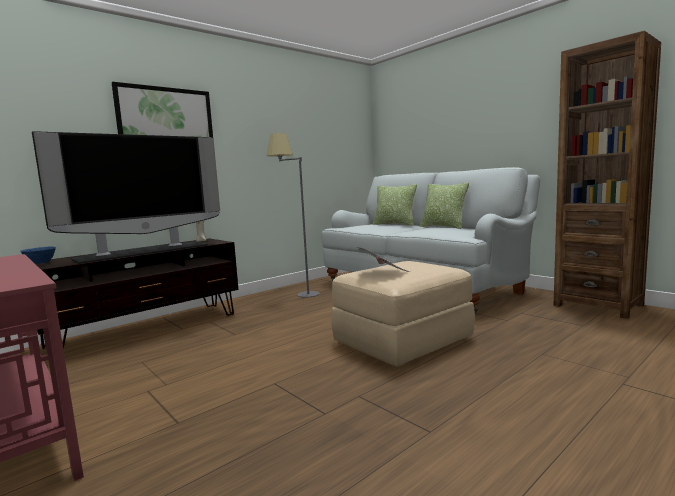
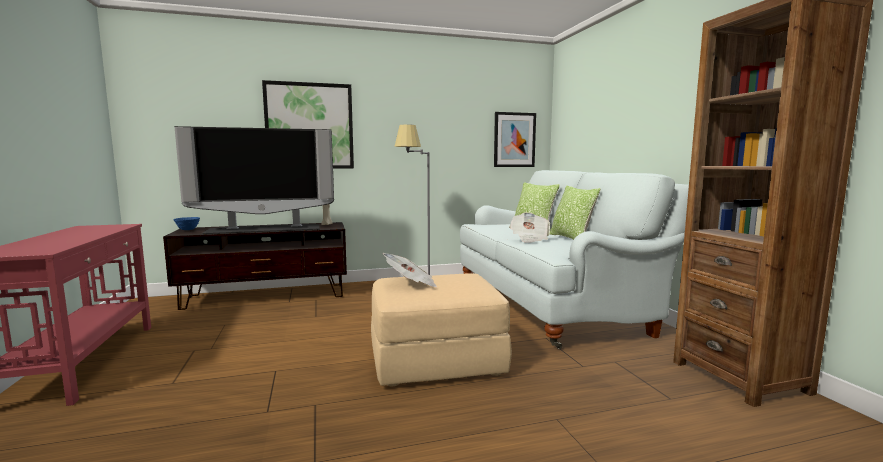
camera: 25 degrees right, 0 degrees up
(349, 150) = (514, 140): none -> picture
(419, 230) = (529, 239): none -> newspaper

